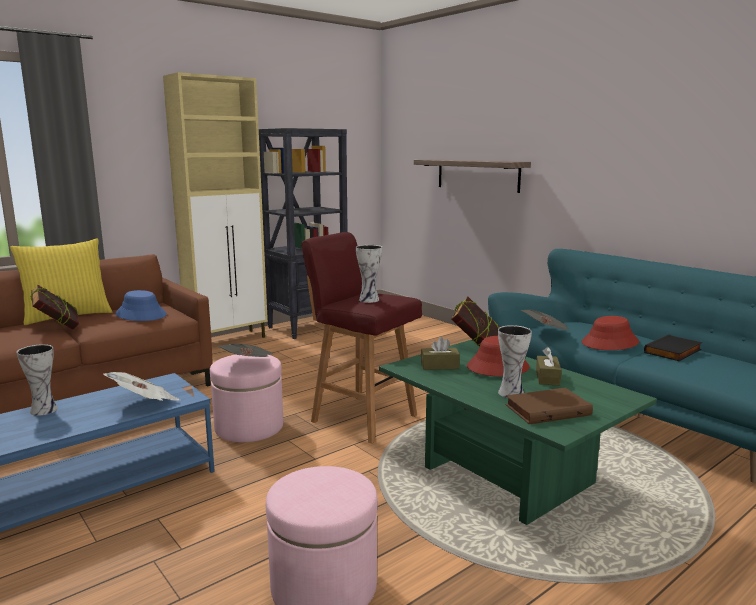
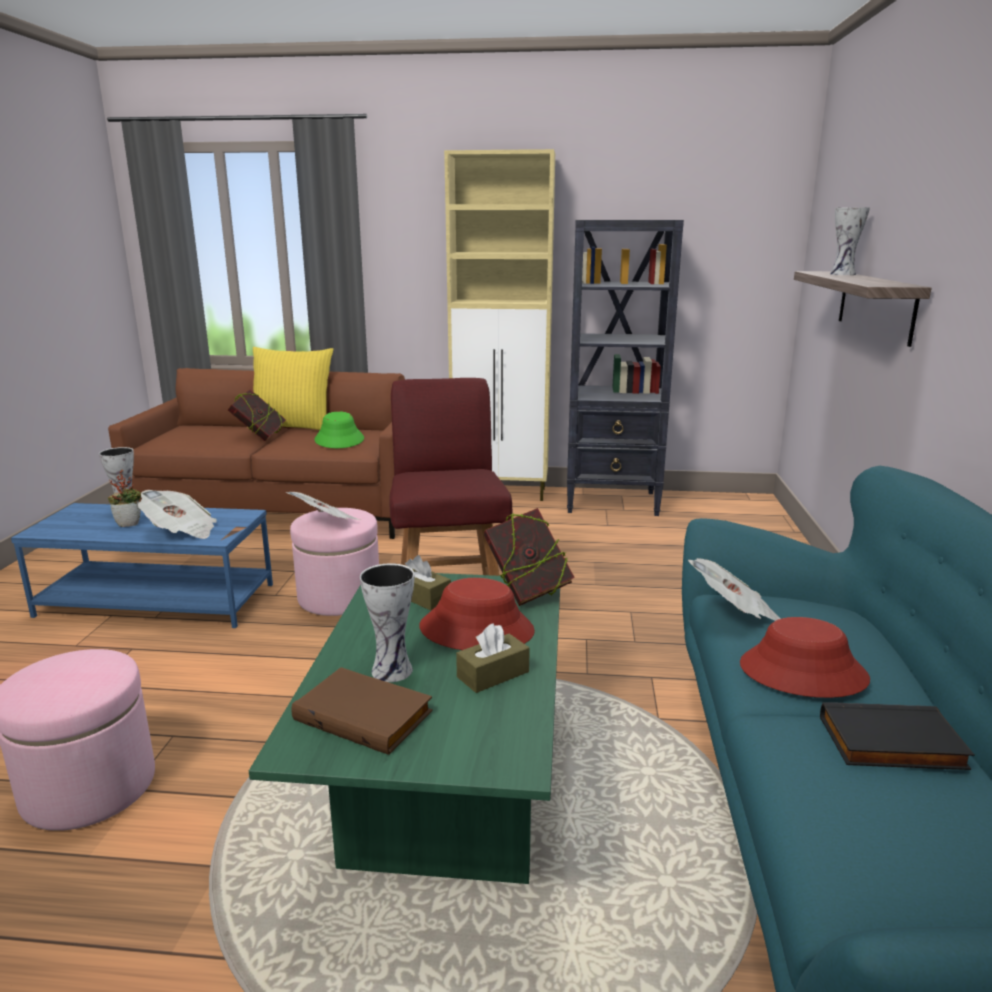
camera: 45 degrees right, 5 degrees up
(78, 415) = (130, 524): none -> potted plant
(141, 314) = (339, 440): blue hat -> green hat
(370, 300) = (436, 479): vase -> vase (844, 274)

